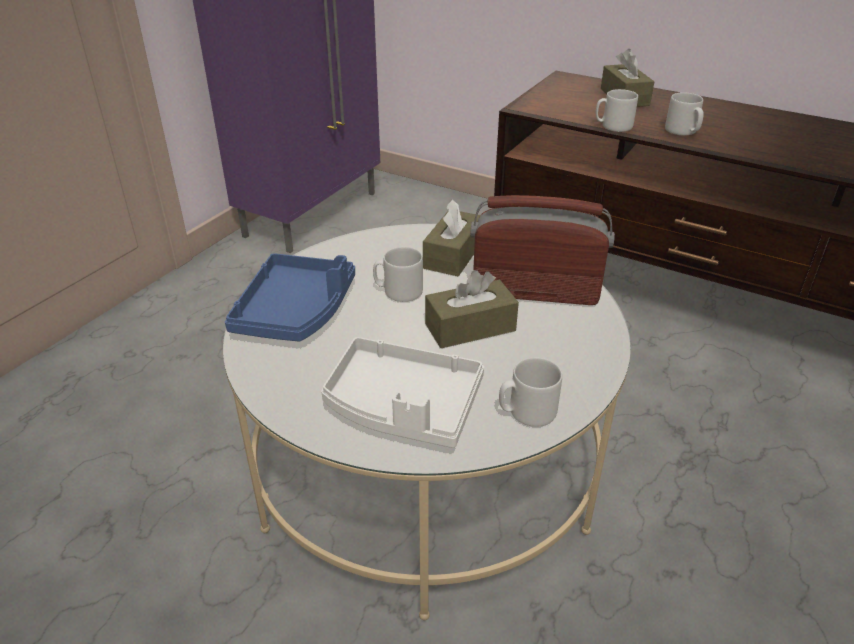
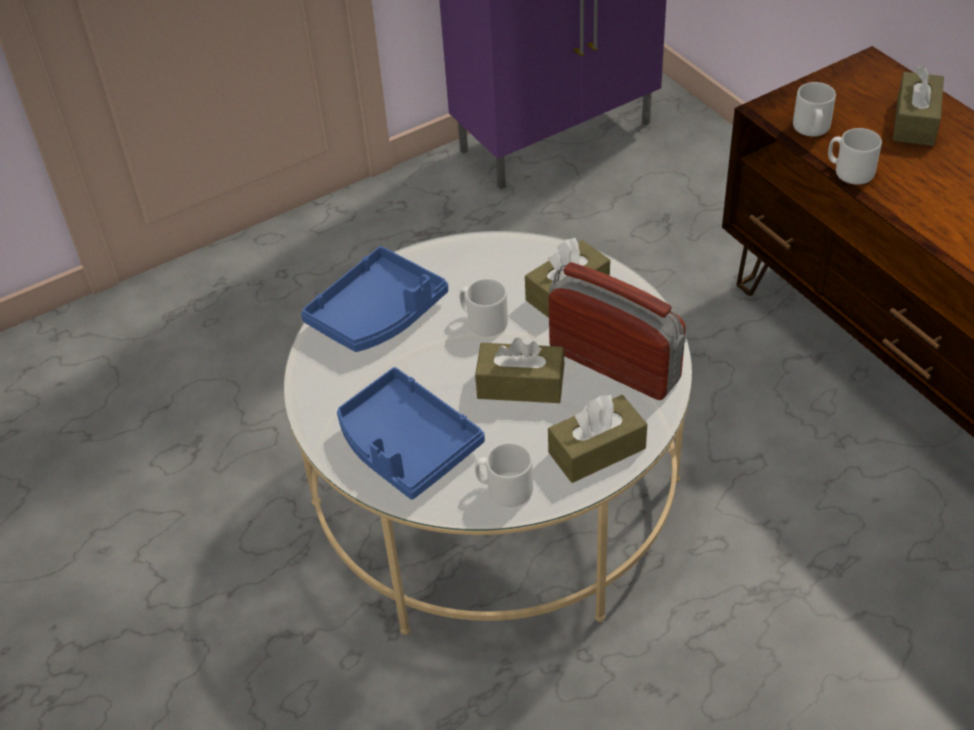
camera: 30 degrees right, 10 degrees up
(403, 406) = (406, 445): white tray -> blue tray
(578, 355) = (597, 450): none -> brown tissue box
(683, 131) = (930, 203): grey mug -> grey mug (811, 129)

